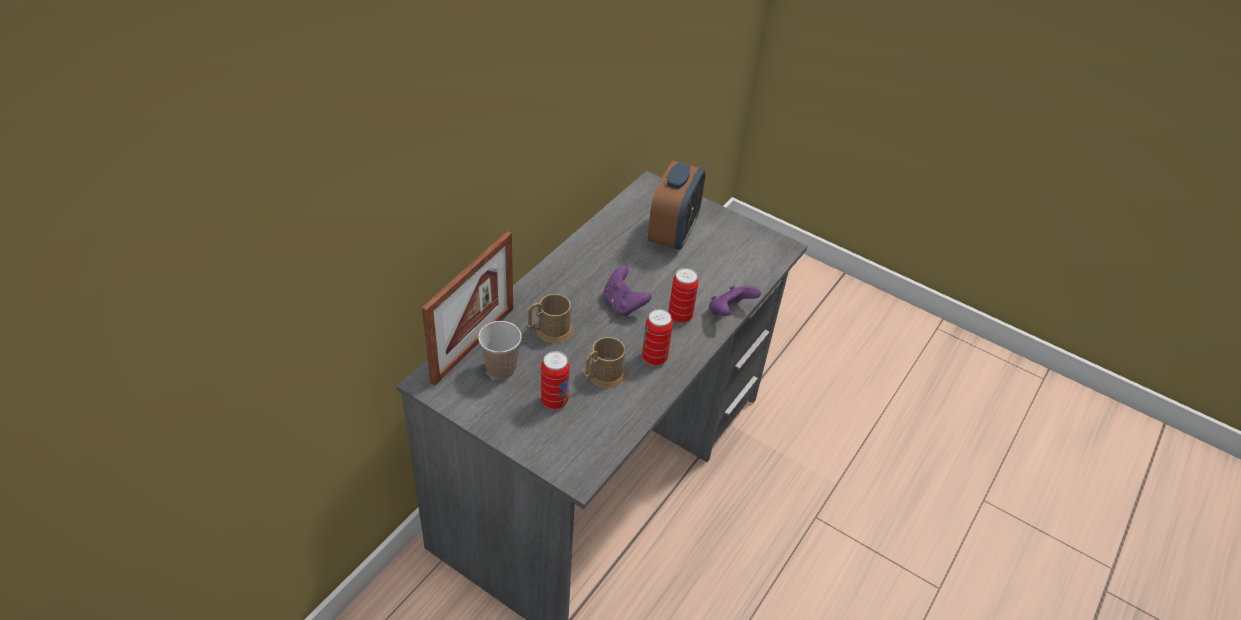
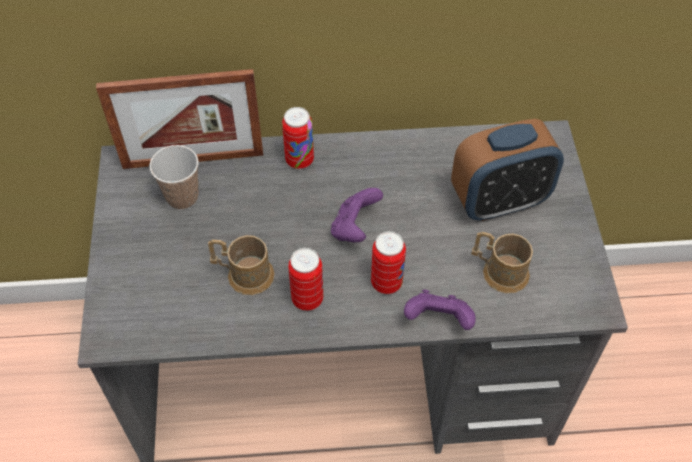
camera: 55 degrees right, 10 degrees up
(549, 331) = (261, 198): brown mug -> brown mug (499, 271)
(554, 401) = (179, 260): can -> can (299, 160)

